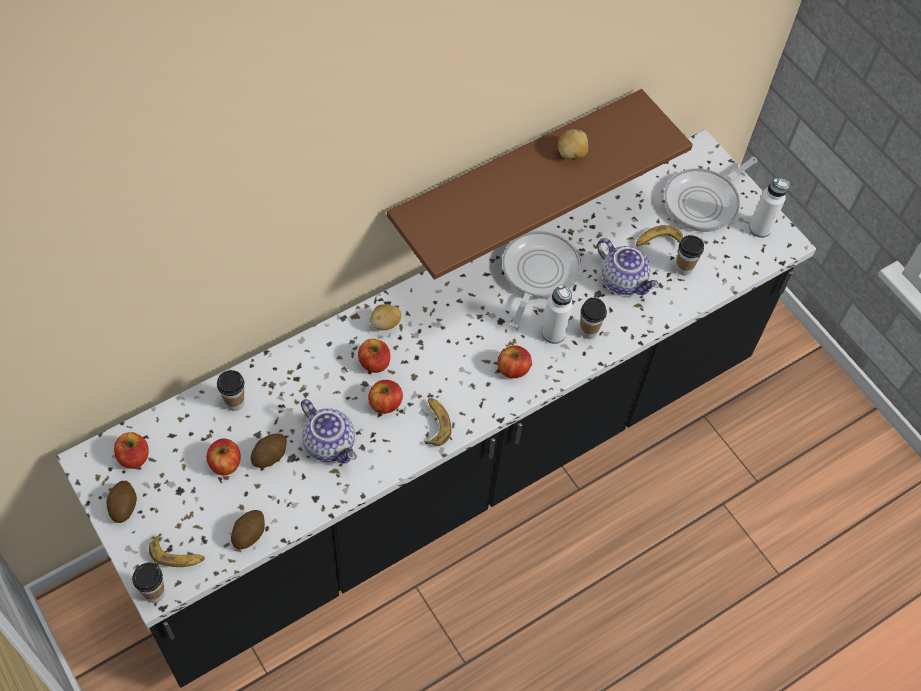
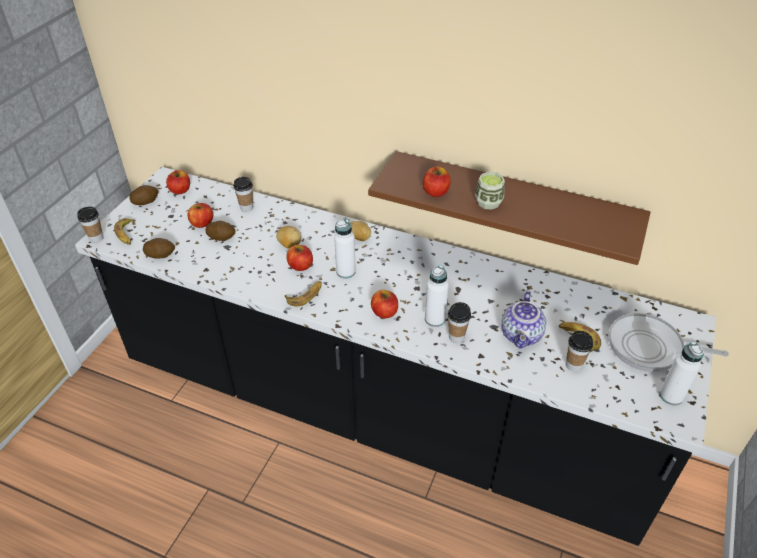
camera: 60 degrees right, 15 degrees down
(330, 444) = (250, 257): teapot -> none
(374, 363) = (326, 247): apple -> apple (436, 192)
(428, 367) = (346, 272): none -> white bottle
(536, 193) = (488, 202): none -> cup
(537, 274) = (475, 287): frying pan -> none
(571, 154) = (543, 203): potato -> potato (289, 245)

